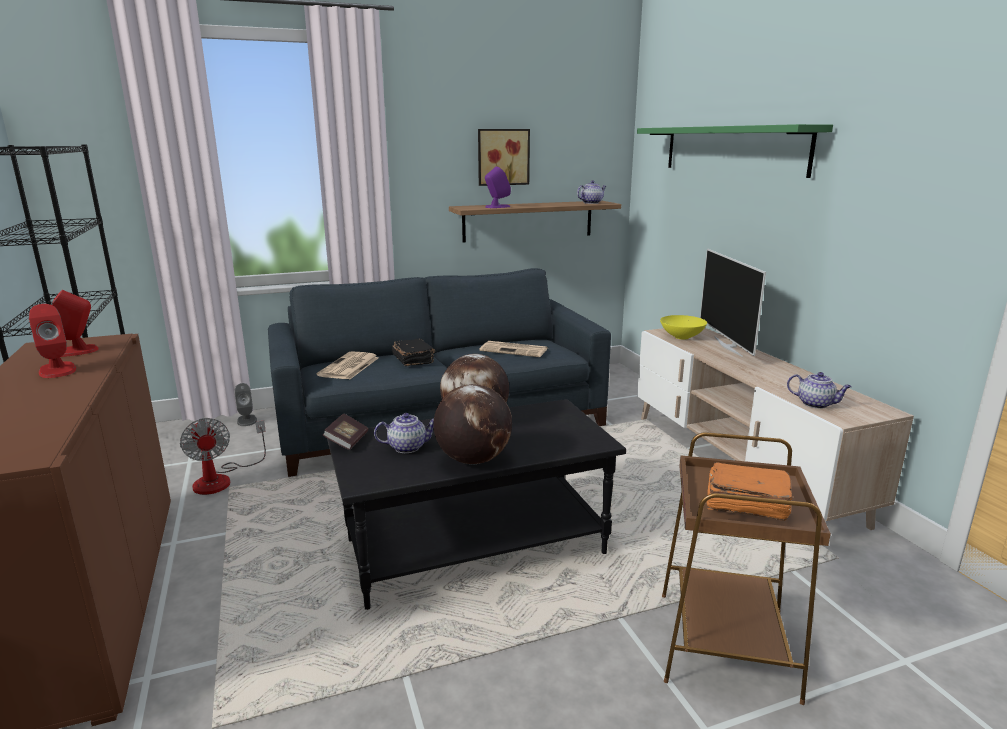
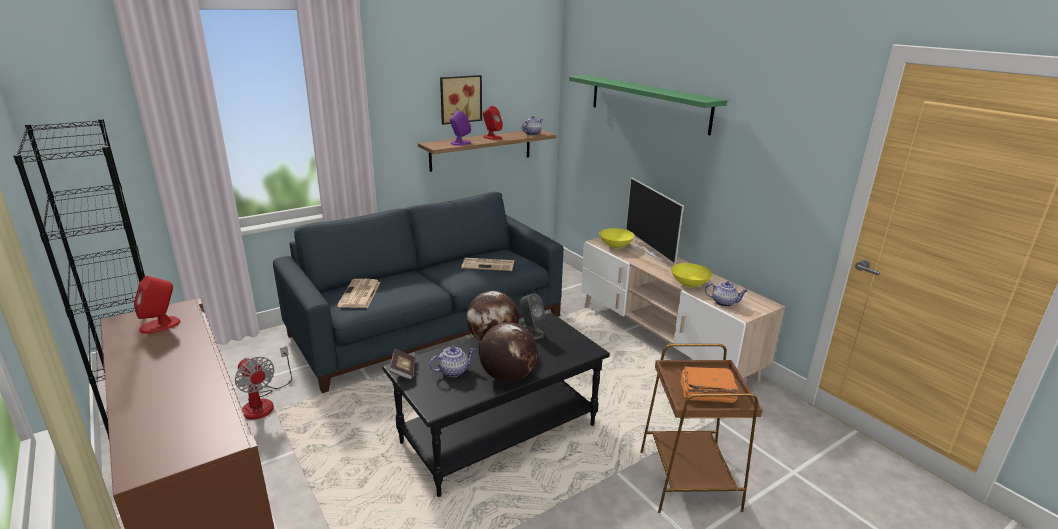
camera: 15 degrees left, 5 degrees up
(57, 370) = (164, 348): red speaker -> red speaker (492, 137)
(247, 420) = (256, 342): grey speaker -> grey speaker (531, 332)
(413, 360) = (411, 283): black book -> none
(771, 381) = (690, 284): none -> yellow bowl

